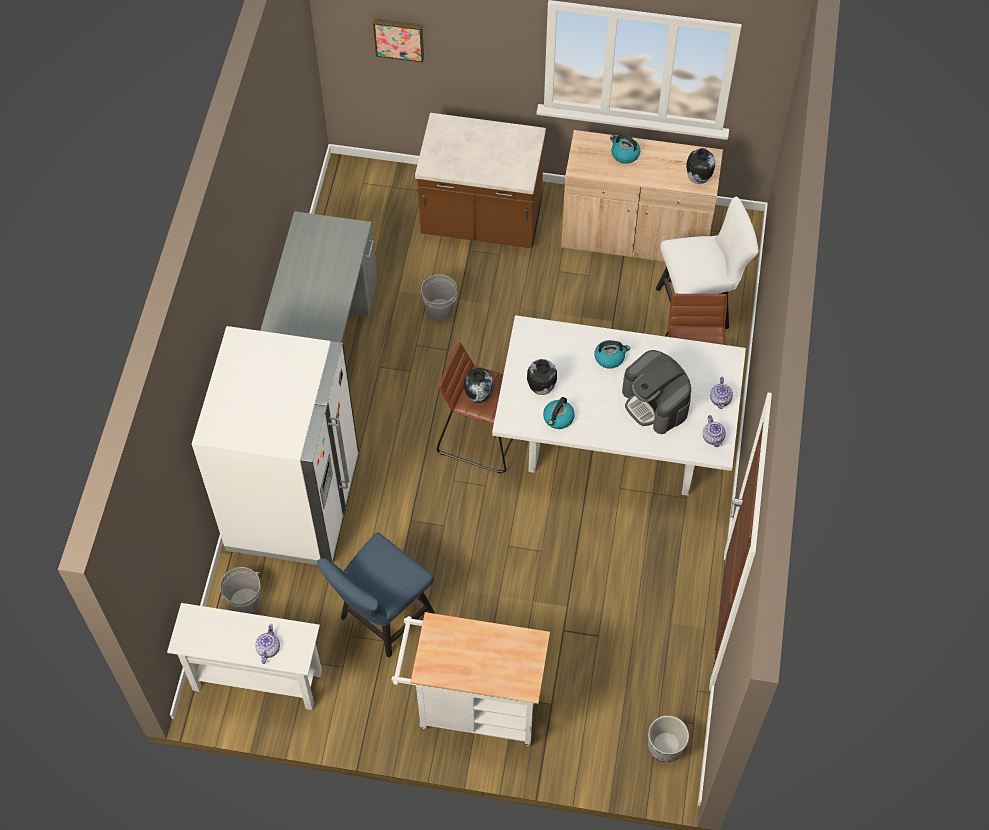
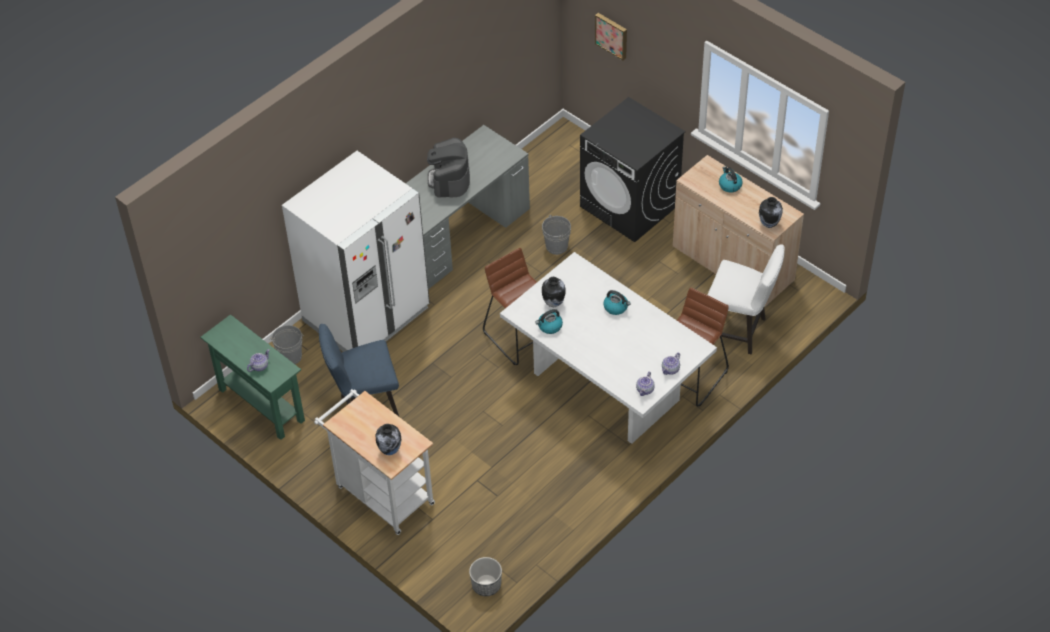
camera: 35 degrees right, 10 degrees down
(257, 680) = (261, 405): white console table -> green console table
(479, 397) = (514, 293): vase -> vase (390, 451)
(481, 223) = (630, 206): brown counter -> black washing machine
(655, 403) = (623, 350): coffee machine -> coffee machine (449, 179)

